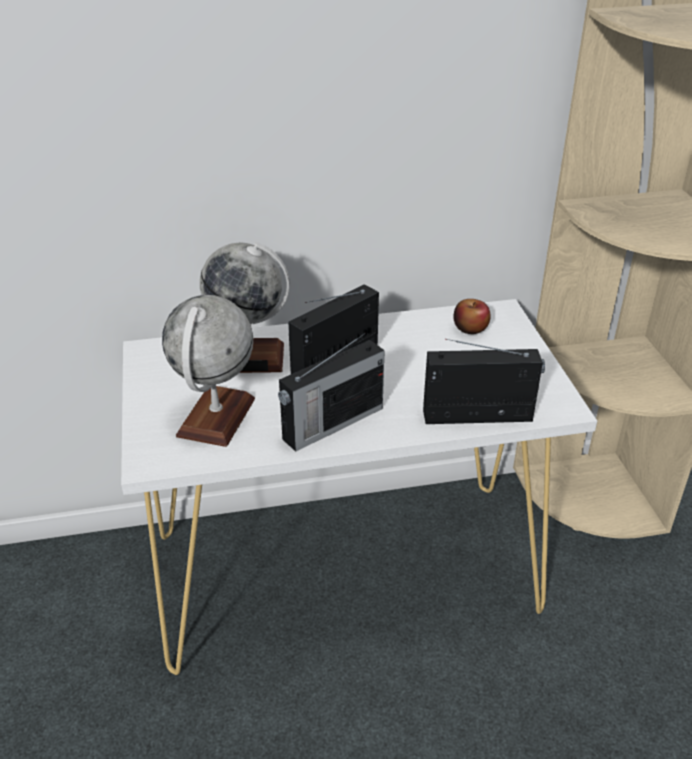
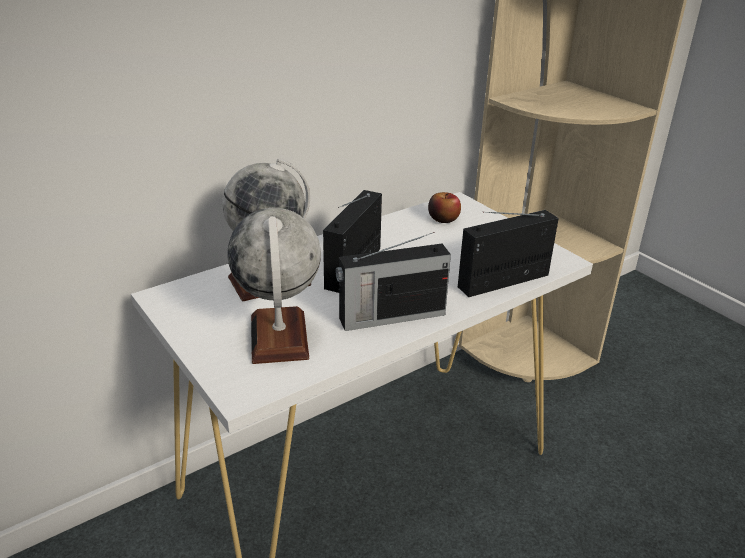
camera: 25 degrees left, 5 degrees down
(331, 424) = (390, 316): radio -> radio turned 45 degrees clockwise

